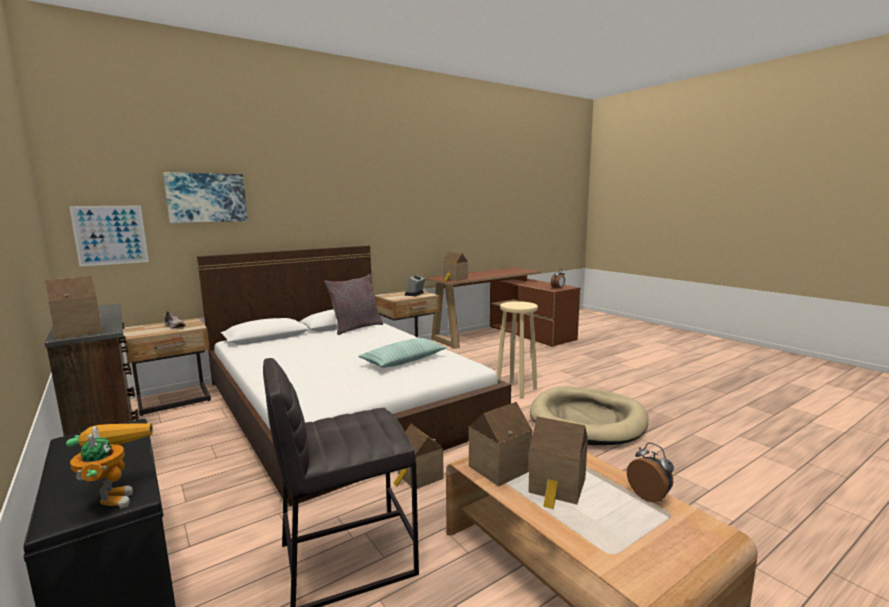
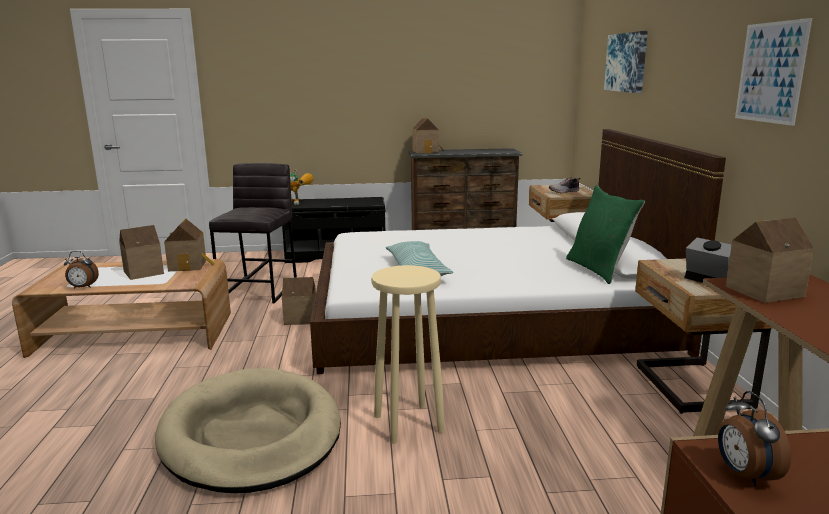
camera: 120 degrees right, 5 degrees up
(110, 235) = (589, 98): picture -> picture (770, 72)
(356, 328) = (599, 270): grey pillow -> green pillow

